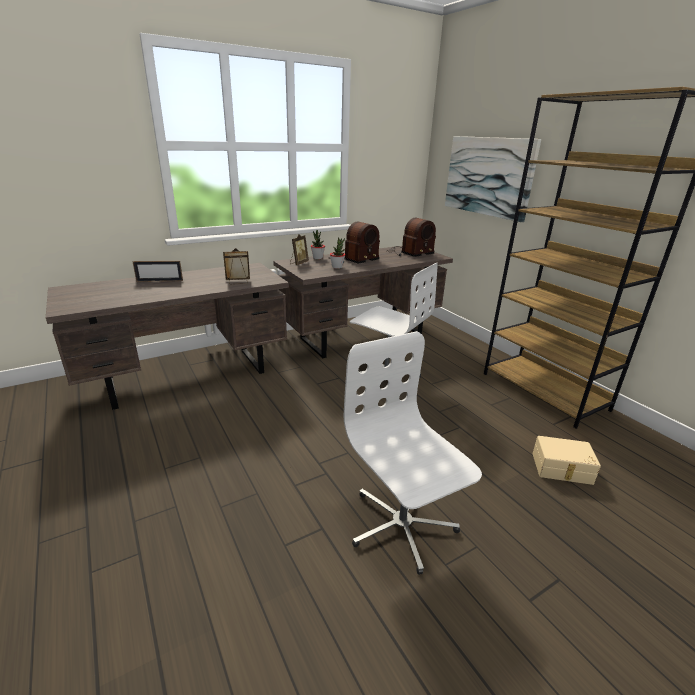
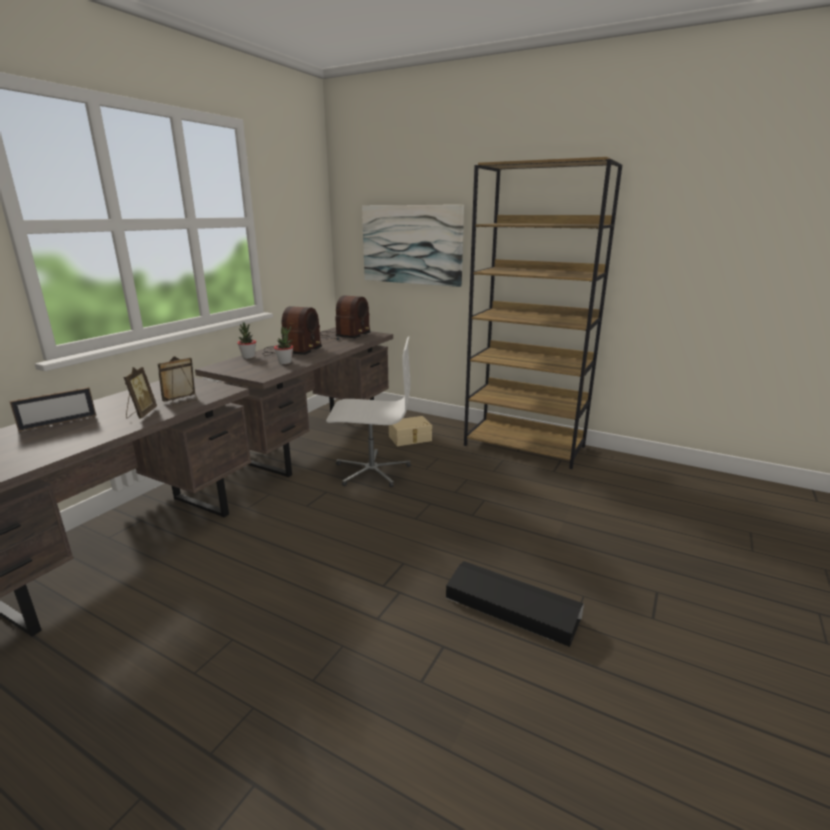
camera: 30 degrees left, 5 degrees down
(298, 263) = (232, 366): picture frame -> picture frame (141, 414)
(401, 525) = (511, 608): white office chair -> black storage box
(562, 469) = (589, 505): beige storage box -> beige storage box (410, 439)

